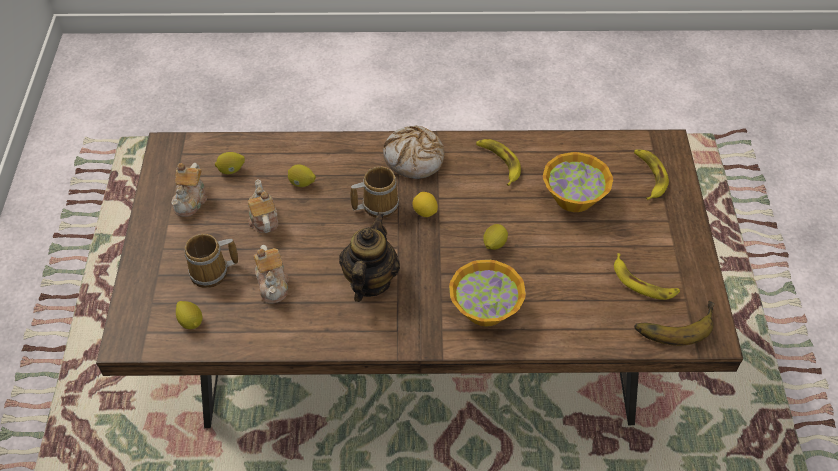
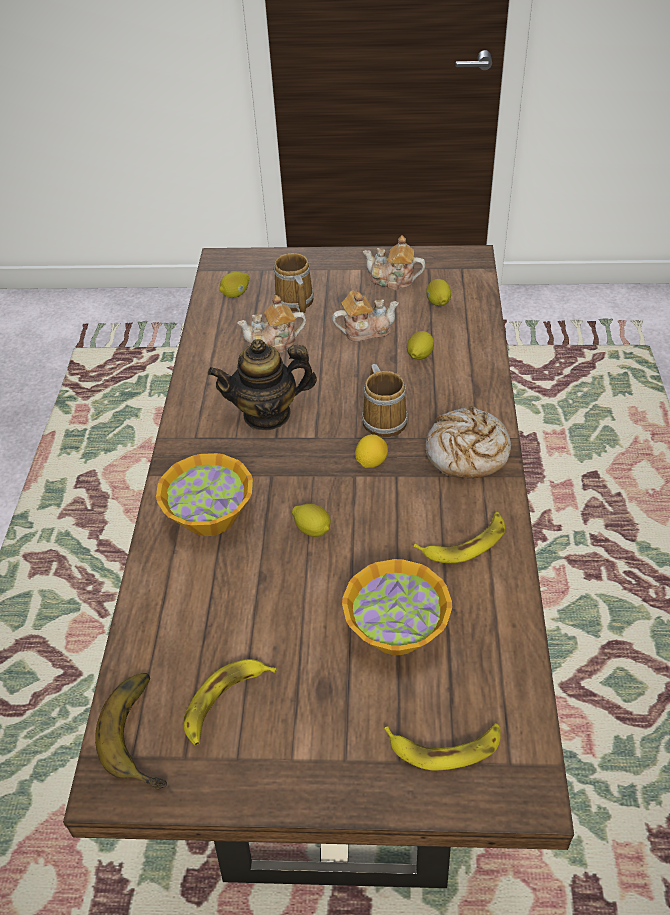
camera: 95 degrees right, 5 degrees down
(369, 281) = (267, 414): teapot -> teapot turned 150 degrees clockwise

